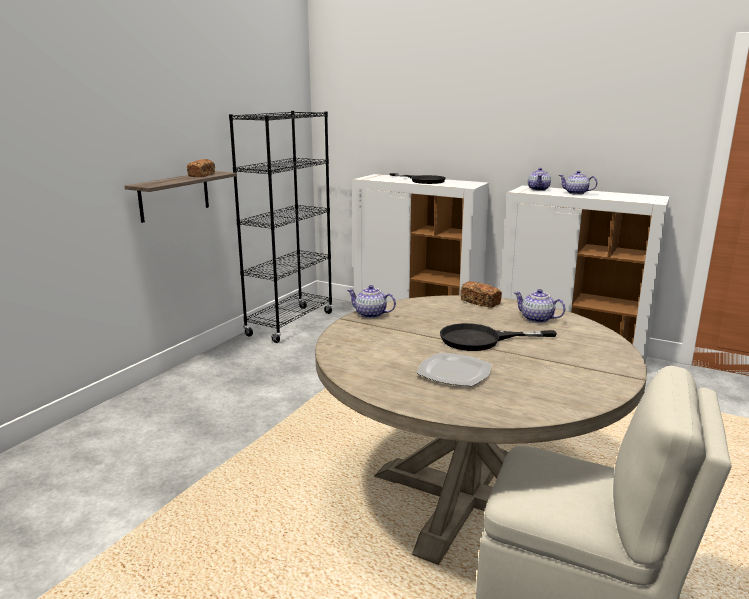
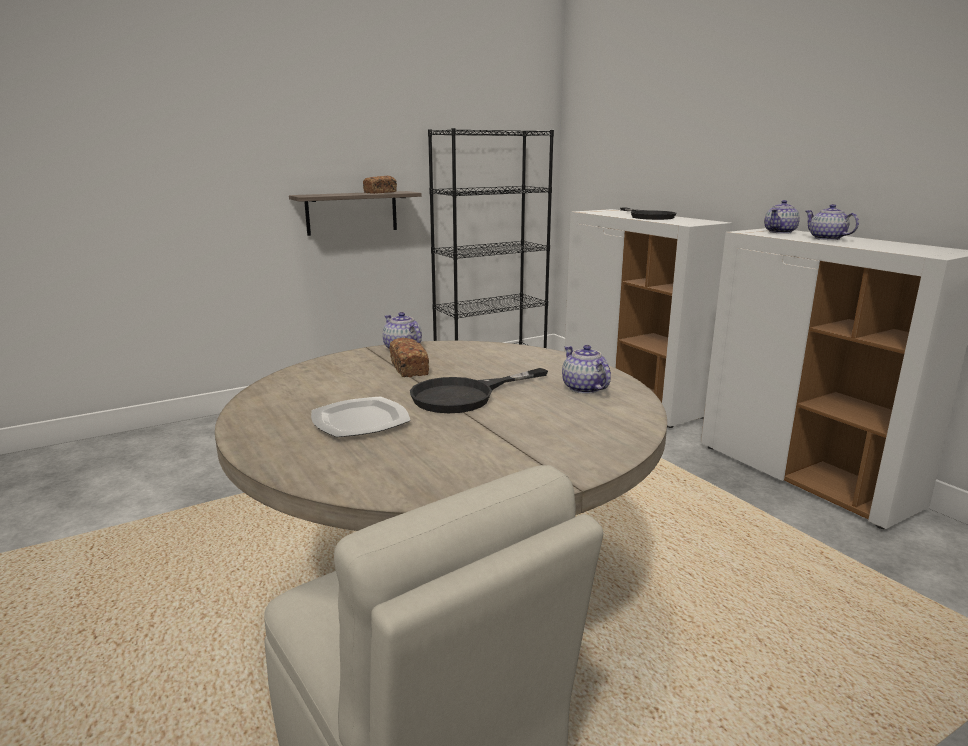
camera: 30 degrees right, 0 degrees up
(480, 302) = (551, 358): bread -> bread (409, 369)
(481, 339) = (465, 395): black frying pan -> black frying pan turned 60 degrees counterclockwise

